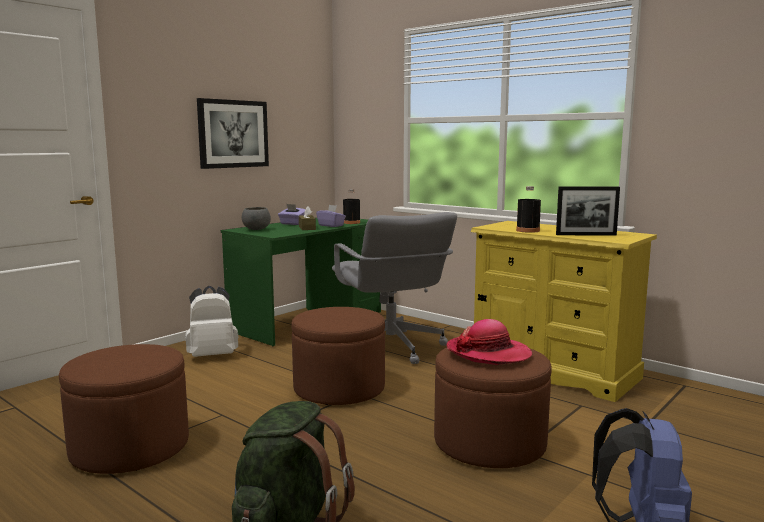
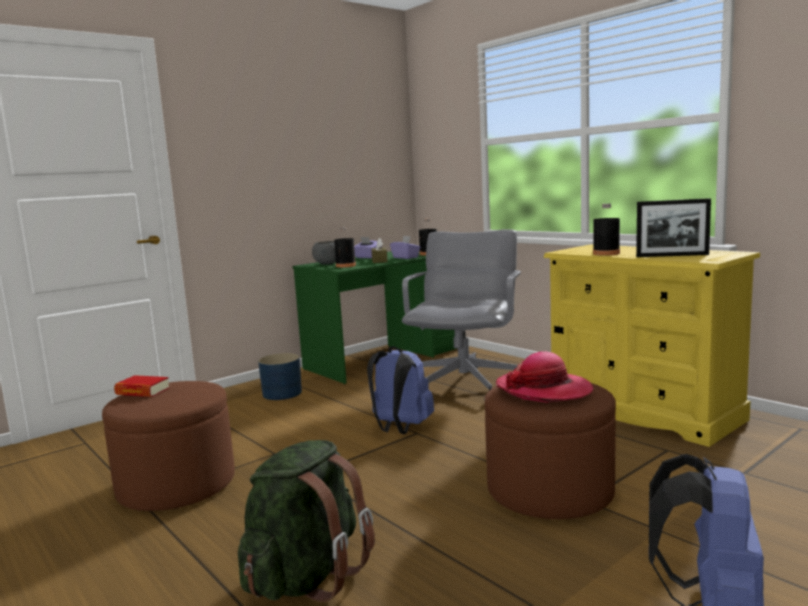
camera: 10 degrees right, 0 degrees up
(97, 355) = (142, 391): none -> book
(213, 355) = (282, 393): white backpack -> blue planter
(233, 134) = (302, 167): picture -> none
(276, 232) = (345, 266): none -> black bottle
(339, 389) = (400, 428): brown ottoman -> blue backpack
(391, 348) = (466, 385): grey office chair -> grey office chair turned 150 degrees counterclockwise

